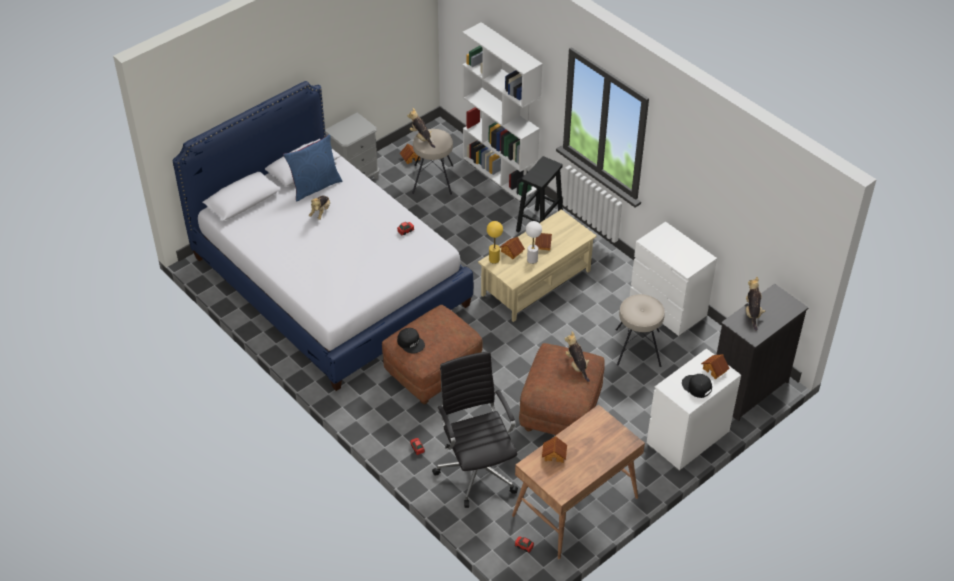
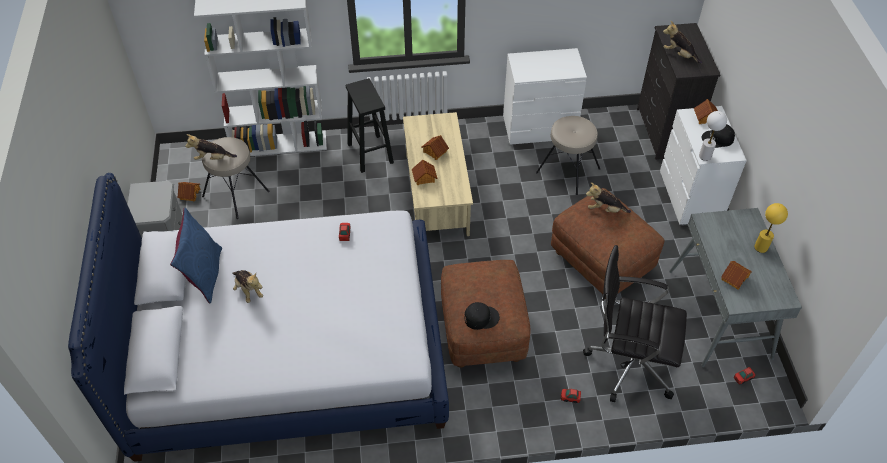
camera: 55 degrees left, 5 degrees up
(494, 259) = (422, 195): yellow table lamp -> yellow table lamp (760, 247)
(532, 259) = (447, 169): white table lamp -> white table lamp (705, 156)
(575, 507) = (720, 314): brown desk -> grey desk

